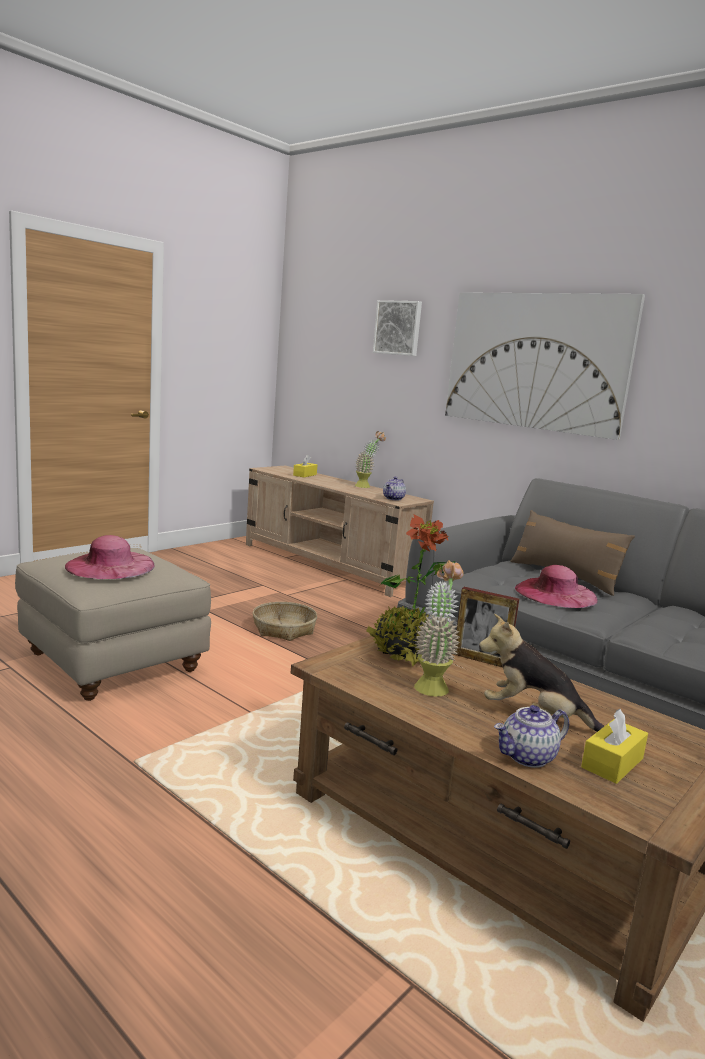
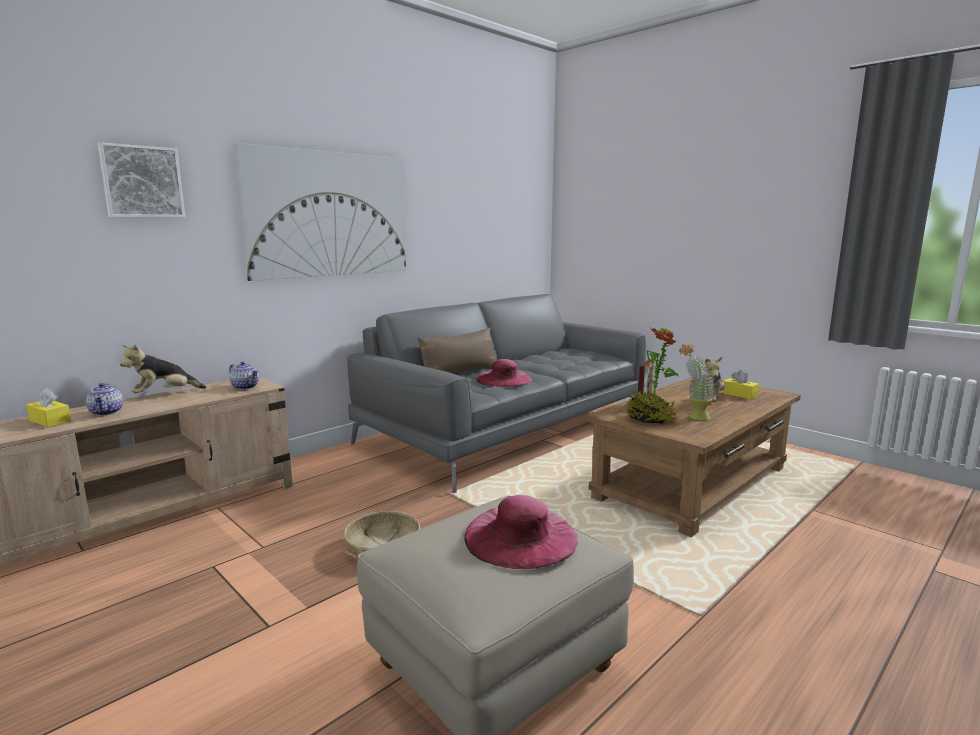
camera: 85 degrees left, 0 degrees up
(366, 486) = (164, 394): potted plant -> plush toy
(527, 757) = (754, 406): teapot -> teapot (107, 412)

